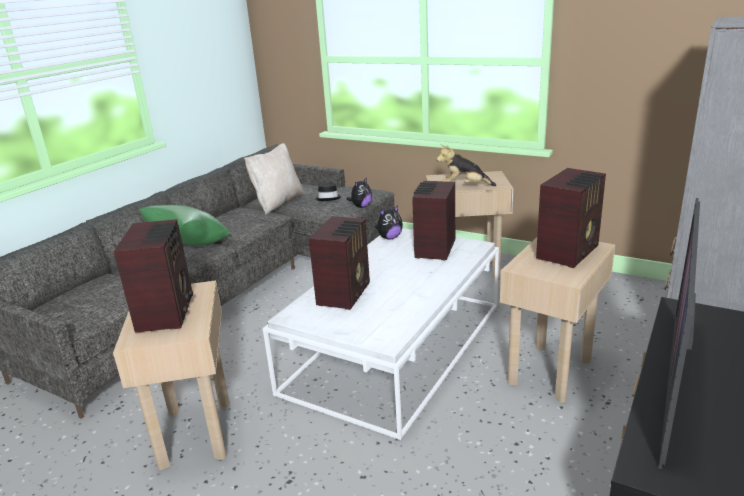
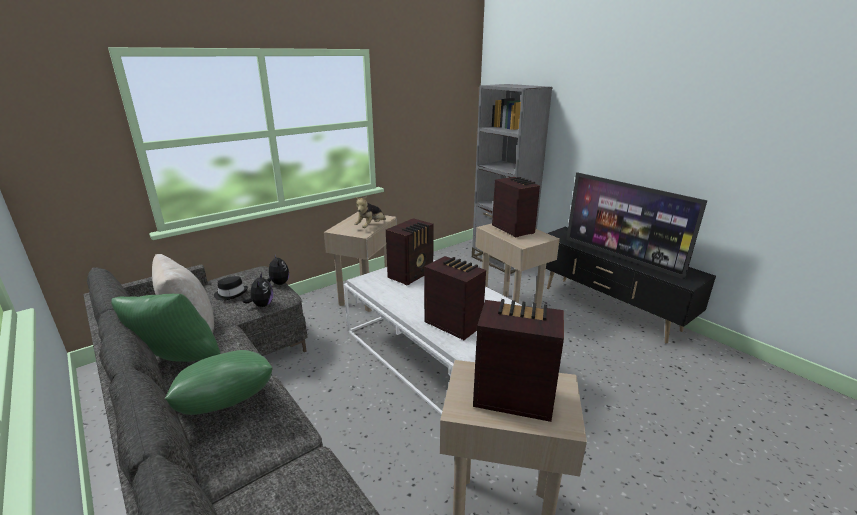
camera: 70 degrees left, 0 degrees up
(228, 217) = (177, 363): none -> green pillow
(389, 237) = (370, 285): plush toy -> plush toy (262, 305)
(434, 249) = (412, 274): radio -> radio turned 90 degrees counterclockwise

